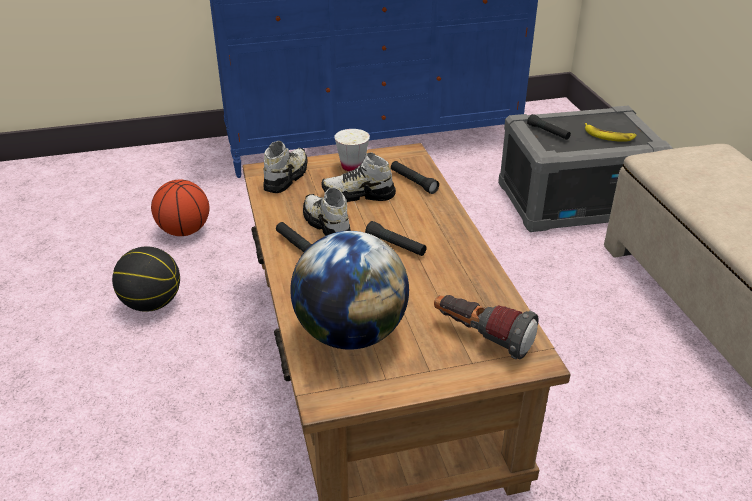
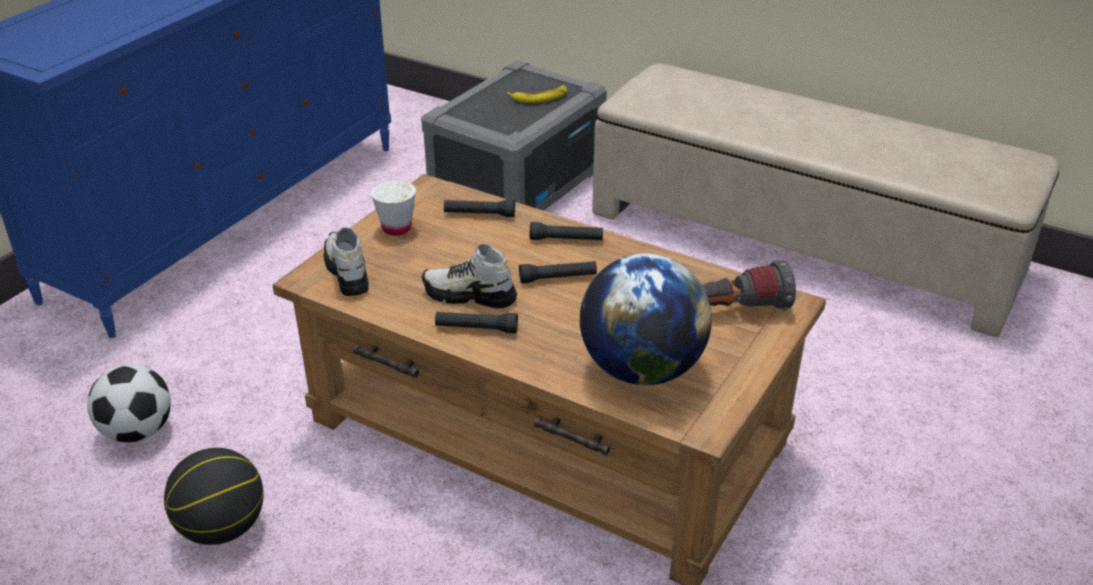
camera: 45 degrees left, 0 degrees up
(185, 231) = (137, 432): basketball -> football
(358, 195) = (449, 252): shoe -> none
(548, 132) = (485, 116): black flashlight -> black flashlight (566, 239)

